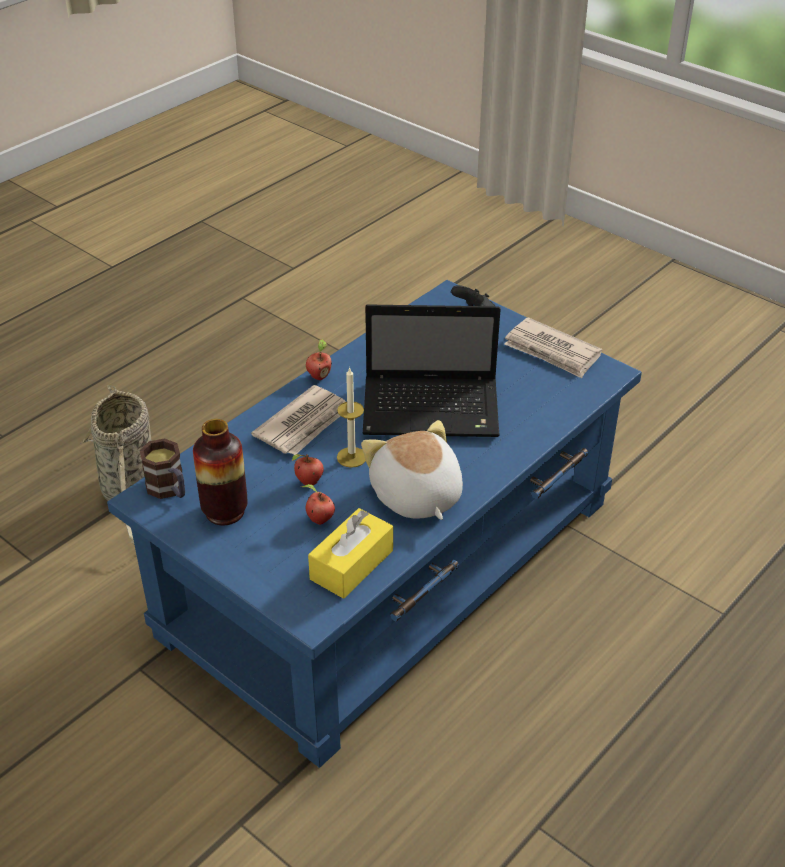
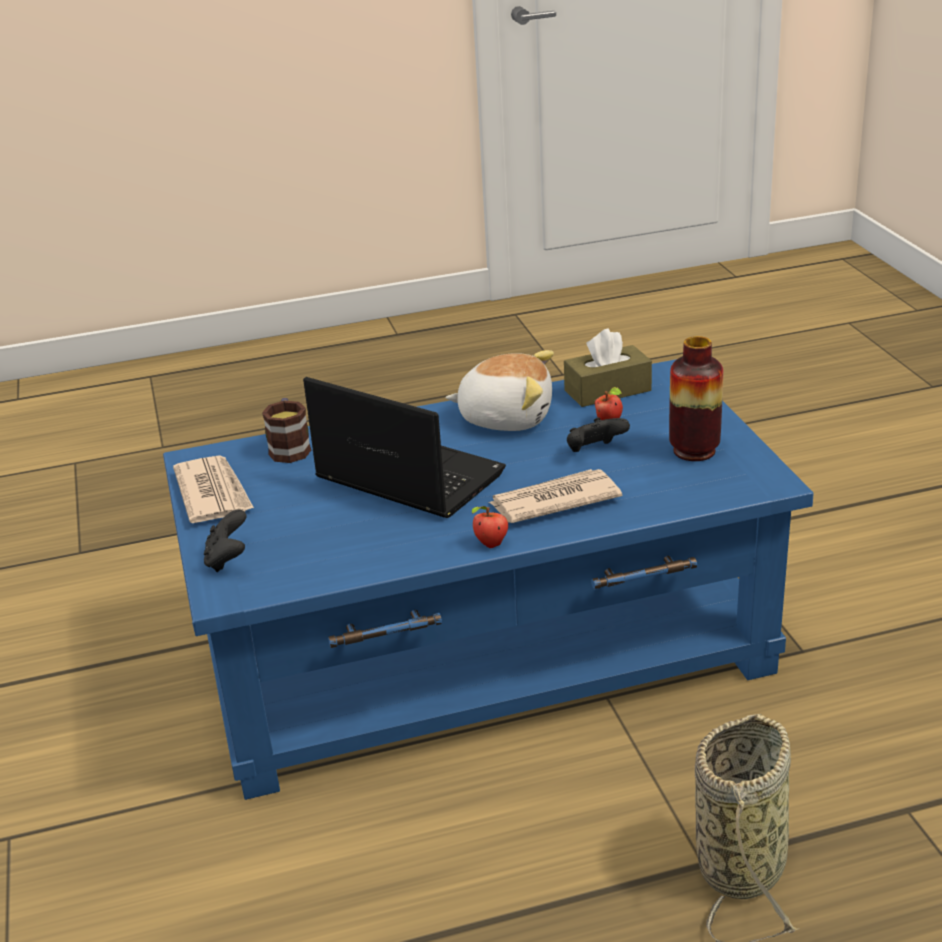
camera: 145 degrees left, 10 degrees down
(169, 490) = (740, 482): mug -> mug (289, 447)
(308, 483) = (594, 451): apple -> black game controller
(351, 457) = (533, 460): candle -> none
(351, 565) = (607, 390): yellow tissue box -> brown tissue box
(415, 496) = (506, 417): plush toy -> plush toy turned 90 degrees counterclockwise

